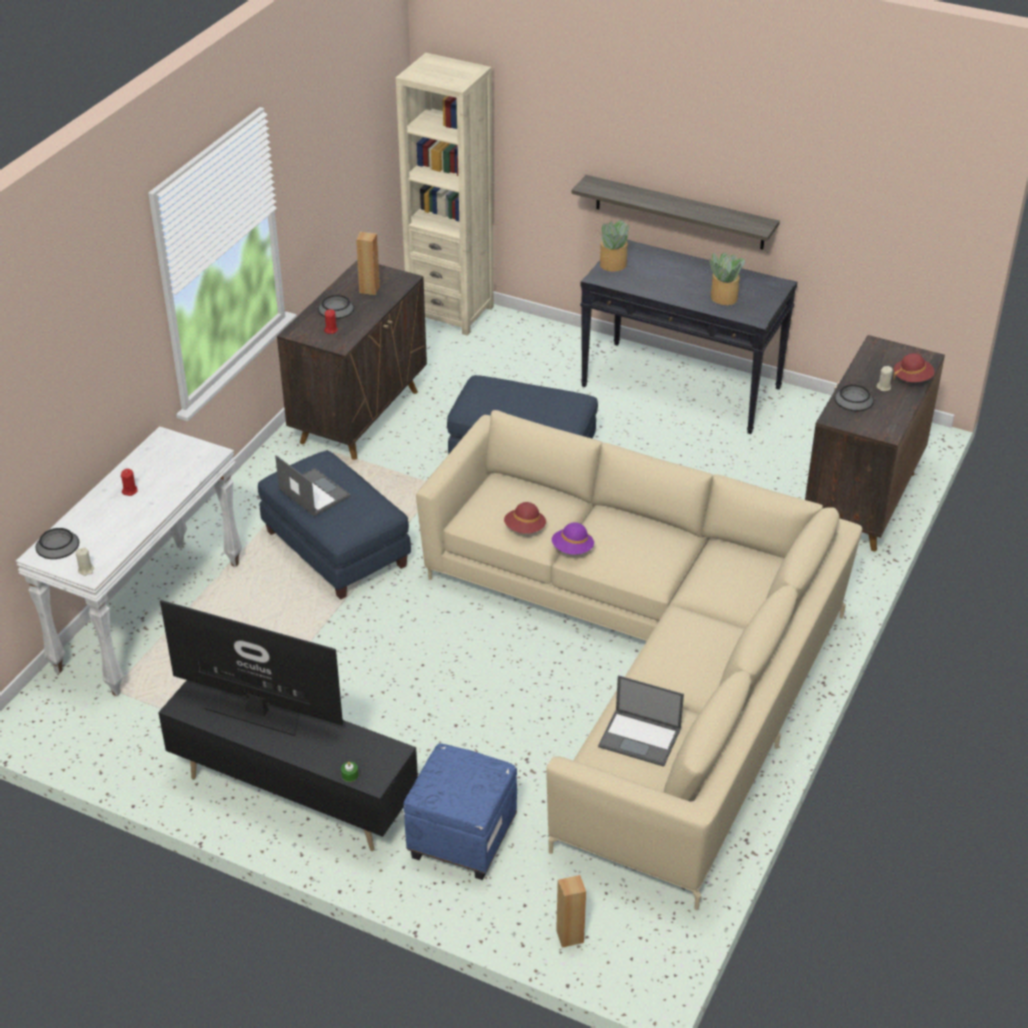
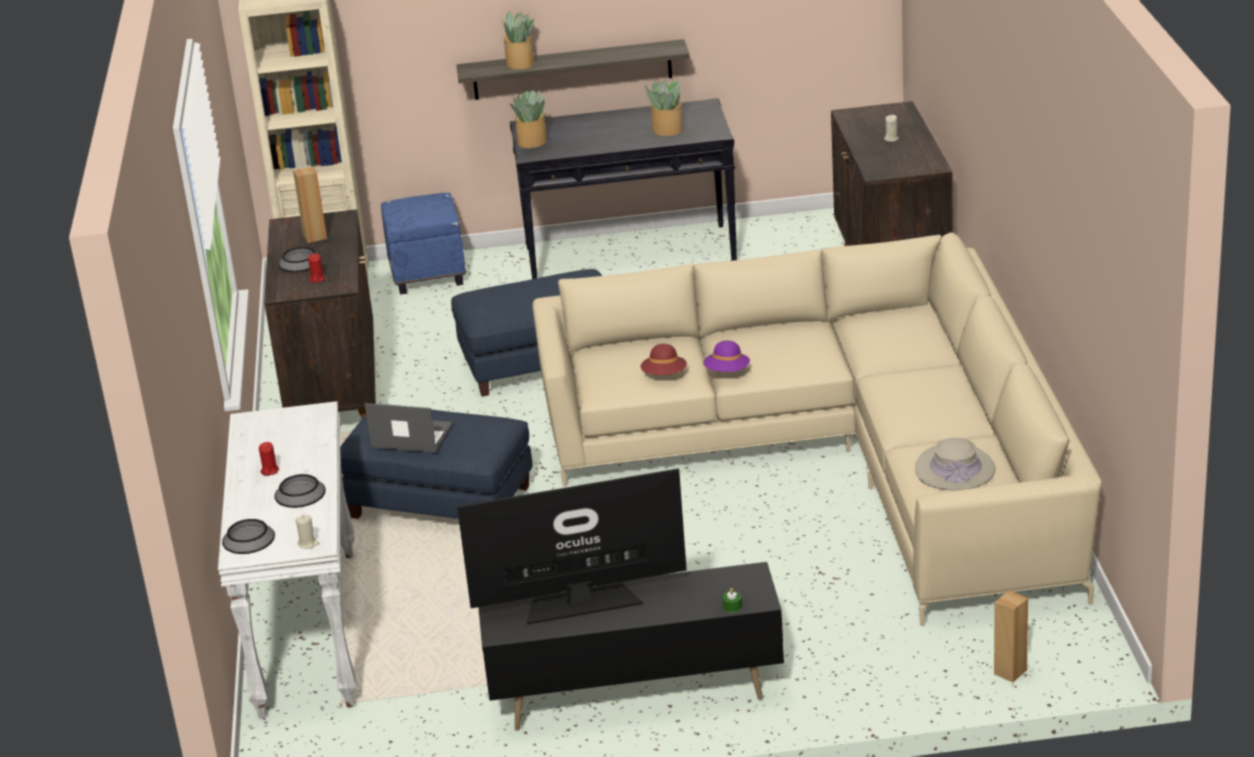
camera: 30 degrees left, 10 degrees down
(462, 840) = (834, 653): blue ottoman -> blue ottoman (428, 275)
(631, 193) = (520, 63): none -> potted plant
(640, 738) = (955, 469): laptop -> beige hat
(854, 399) = (877, 155): bowl -> bowl (300, 493)
(912, 378) = (907, 125): red hat -> none

